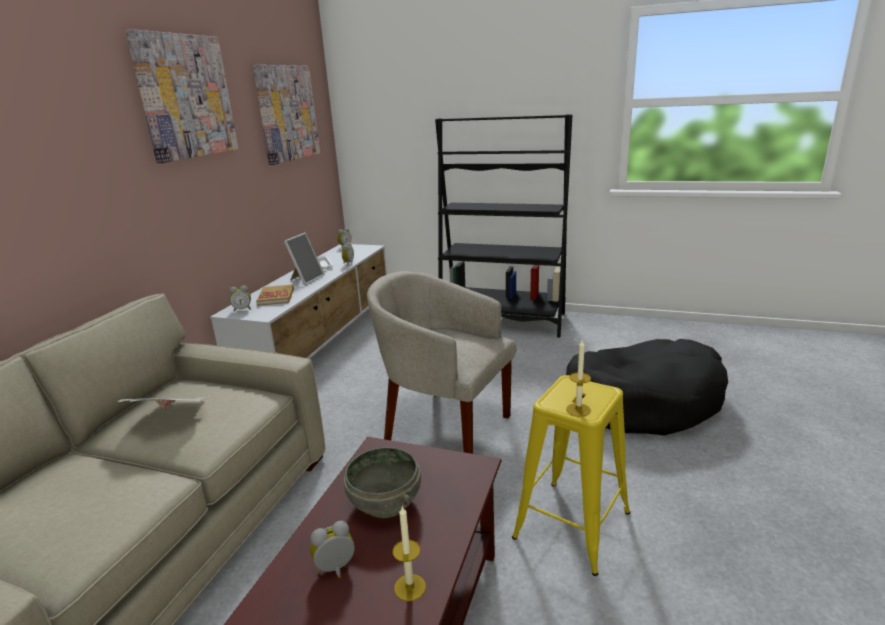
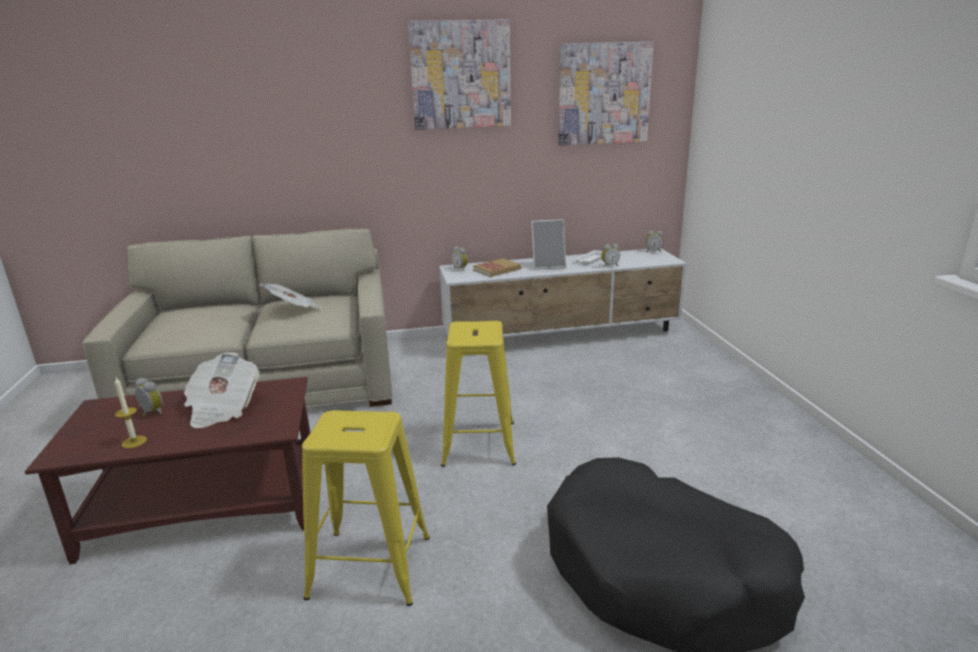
camera: 60 degrees right, 0 degrees up
(386, 503) = (222, 408): grey bowl -> newspaper
(444, 425) = (479, 443): beige armchair -> yellow stool
(503, 320) = (745, 408): black bookcase -> none
(578, 410) = (325, 432): candle -> none

